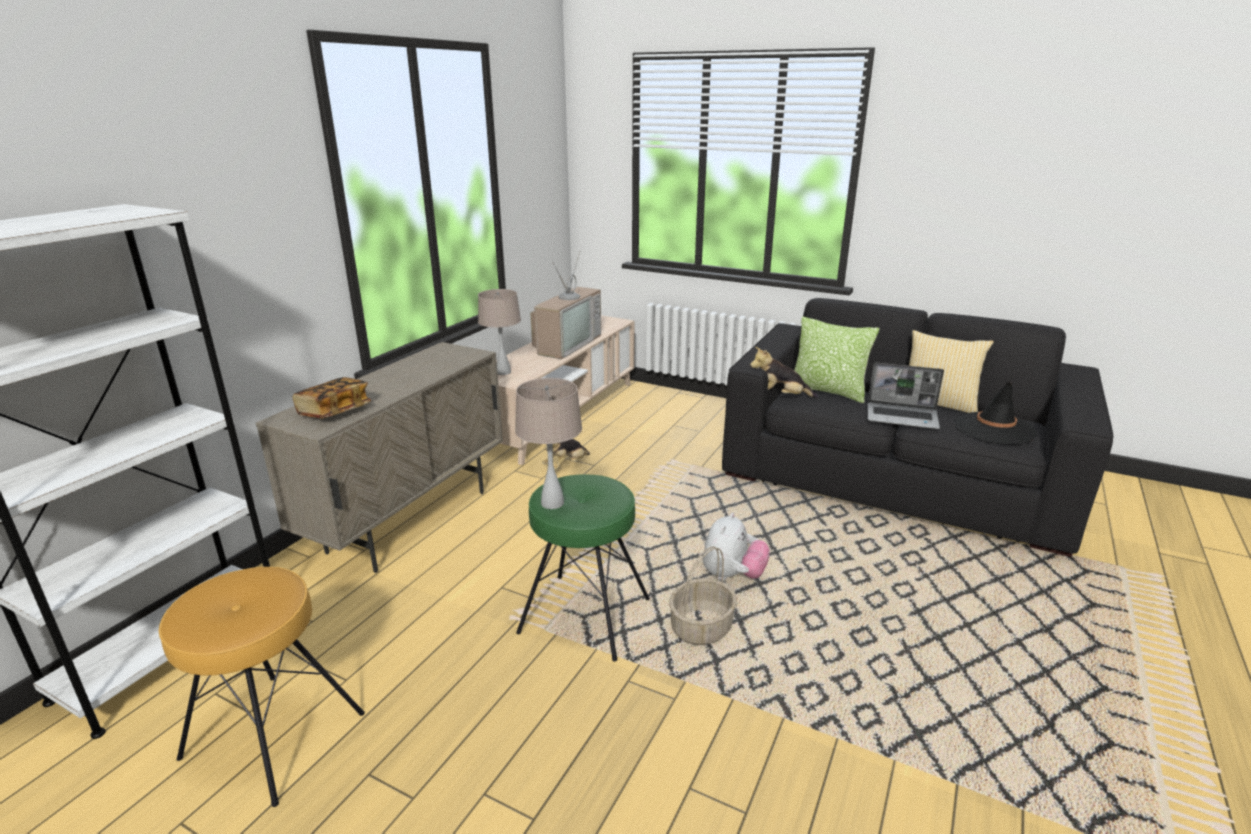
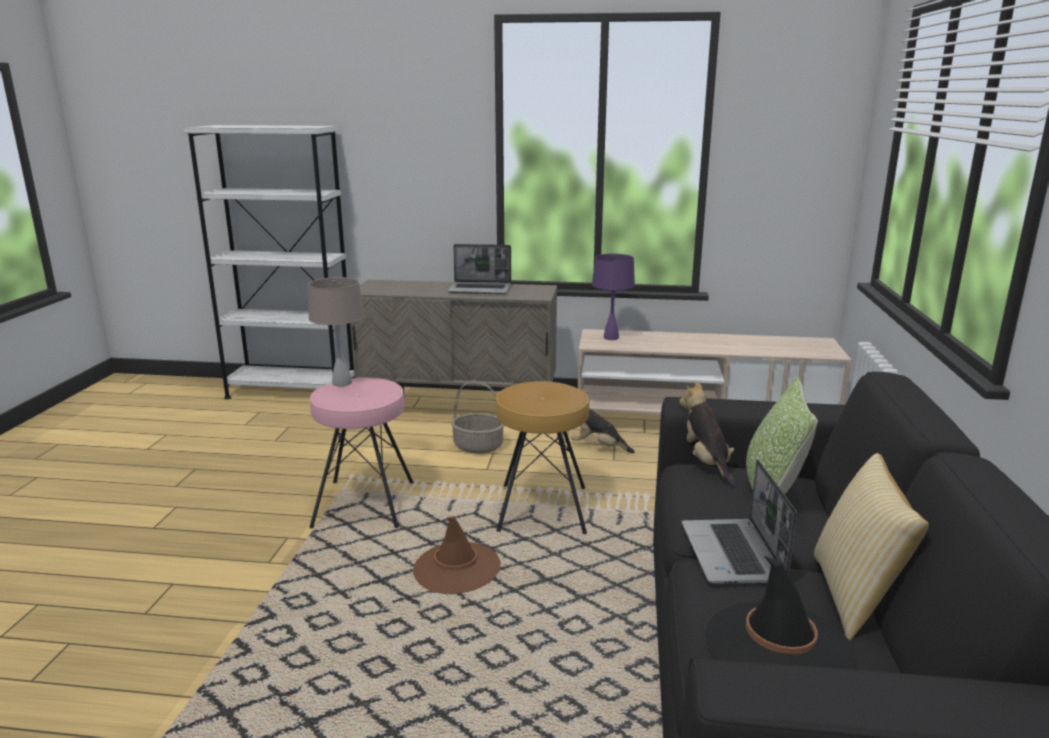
camera: 70 degrees right, 5 degrees down
(273, 736) = (225, 436): brown stool -> brown stool (541, 508)
(334, 412) = (393, 288): book -> none
(411, 372) = (481, 289): none -> laptop
(503, 372) = (611, 338): beige table lamp -> purple table lamp
(566, 344) = (719, 345): television -> none
(585, 614) = (365, 503): green stool -> pink stool
(701, 627) = (365, 561): basket -> basket (478, 446)
(732, 576) = (455, 568): plush toy -> brown hat

